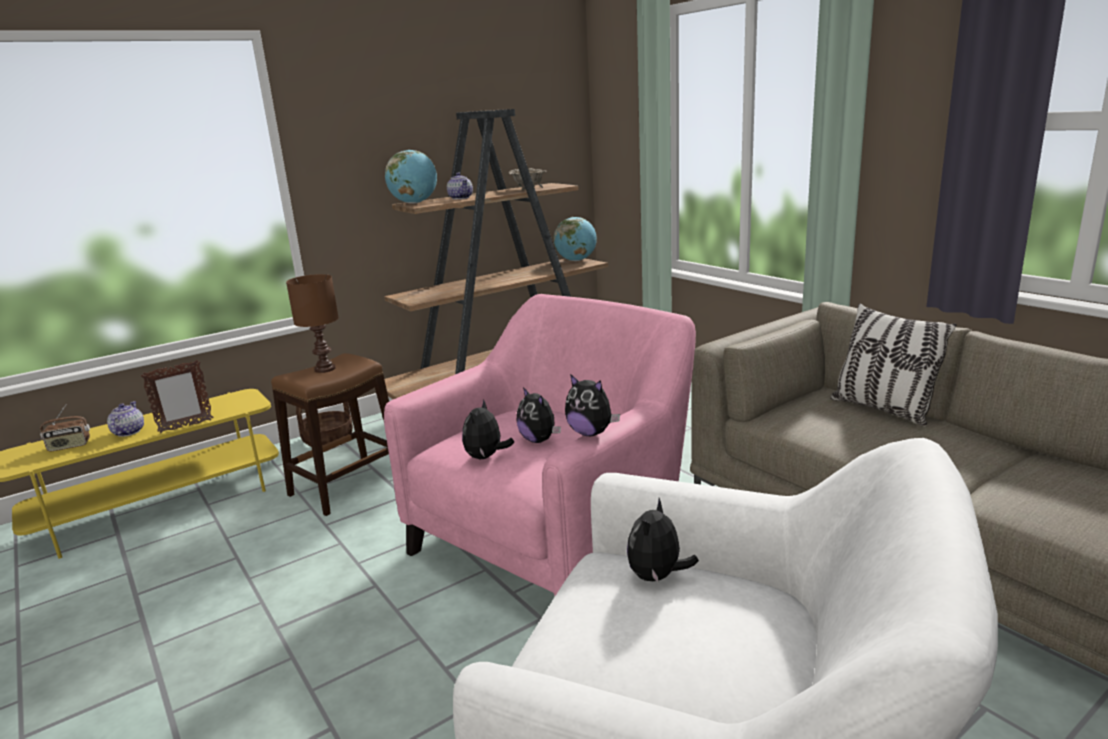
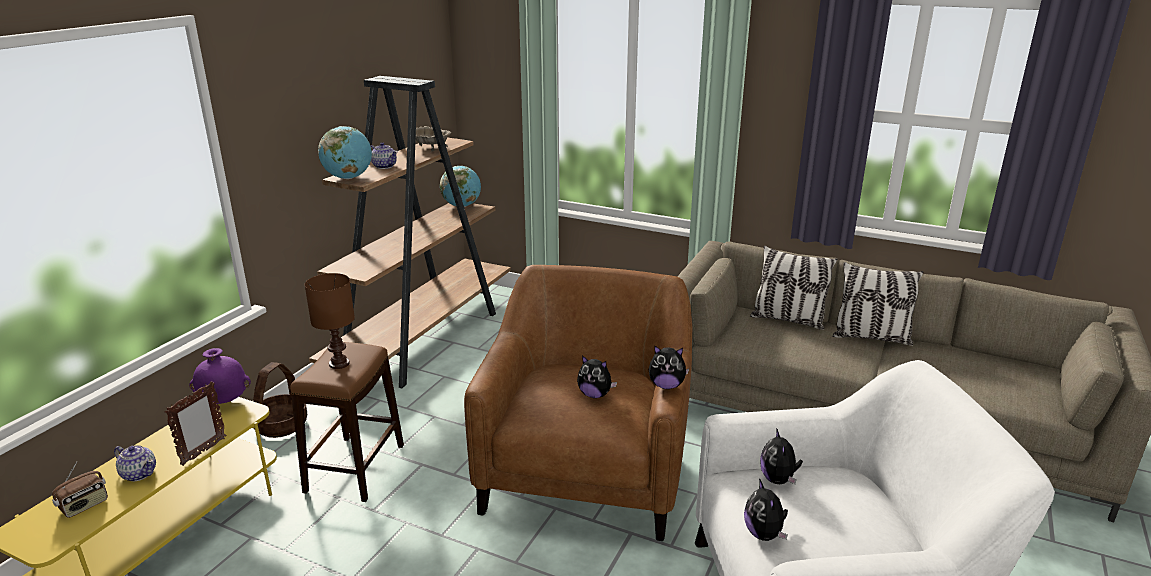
camera: 30 degrees left, 5 degrees up
(128, 432) = (139, 473): teapot -> teapot turned 150 degrees clockwise
(245, 394) = (224, 402): none -> purple vase
(486, 457) = (570, 419): plush toy -> plush toy (764, 534)
(555, 538) = (586, 467): pink armchair -> brown armchair
(1000, 447) = (871, 337): none -> pillow

